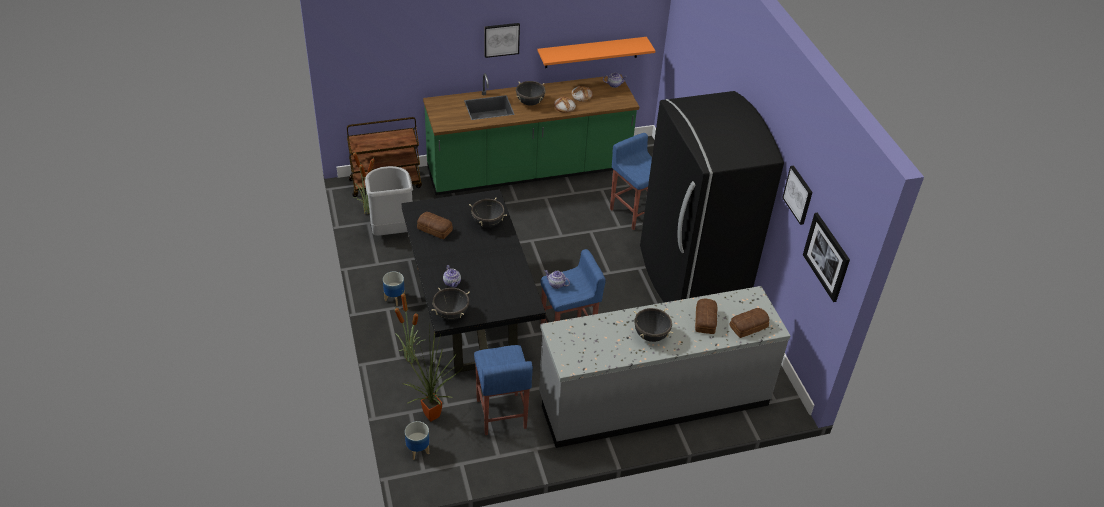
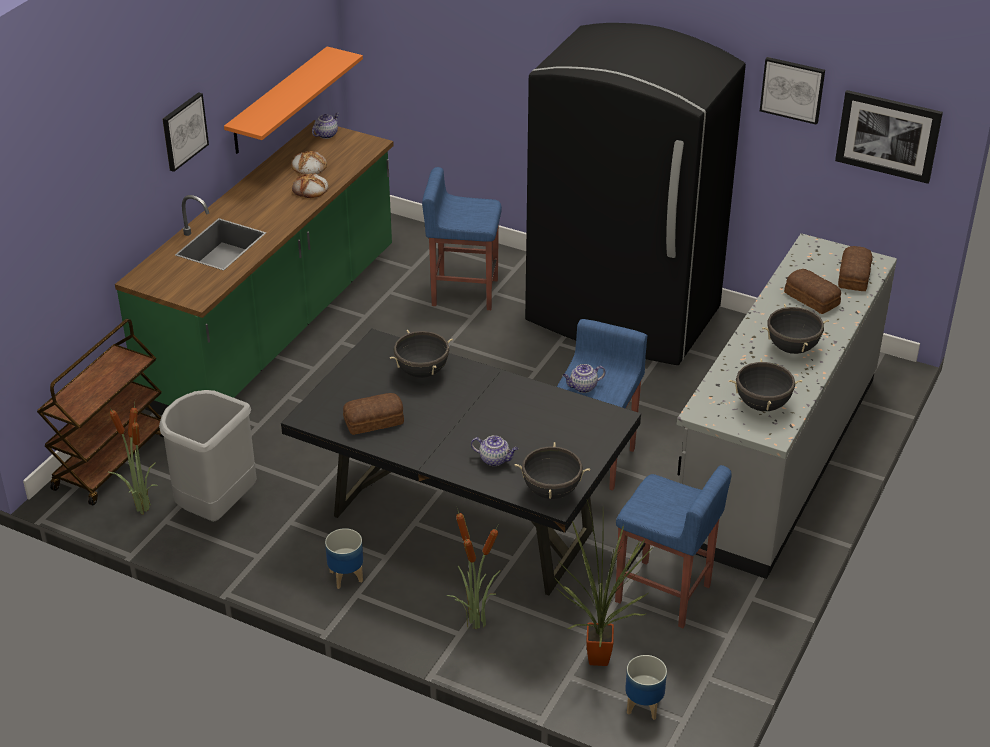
camera: 45 degrees left, 5 degrees down
(530, 103) = (262, 209): black cooking pot -> black cooking pot (762, 405)

